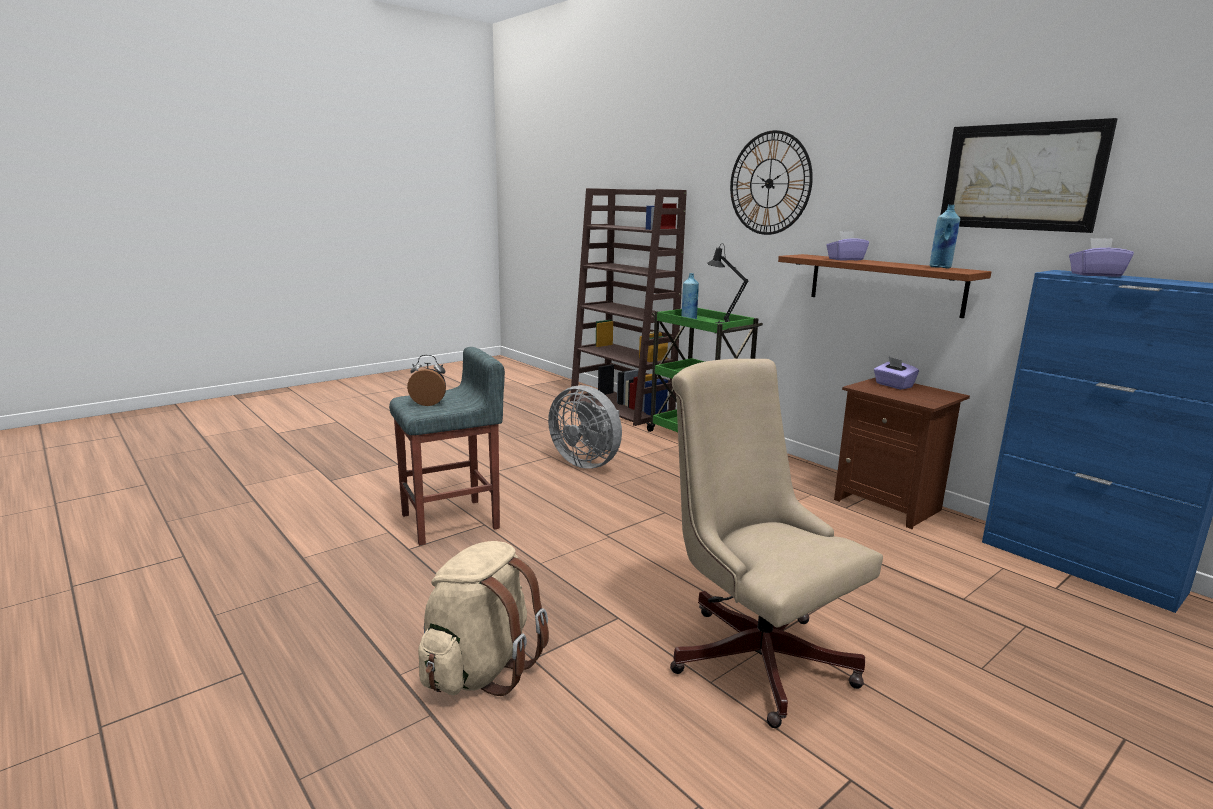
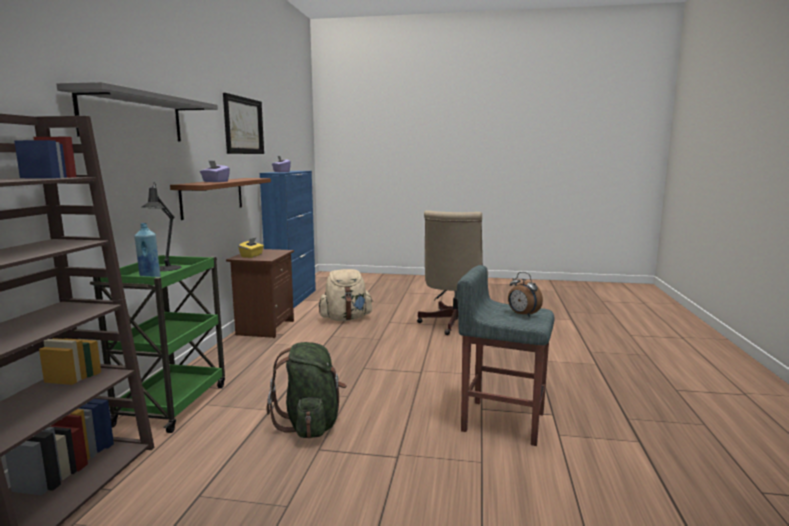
camera: 130 degrees left, 5 degrees down
(480, 669) = (559, 354): beige backpack -> beige backpack (346, 319)
(588, 462) = (311, 424): grey fan -> green backpack
(769, 183) = (133, 117): wall clock -> grey shelf
(893, 385) = (252, 256): purple tissue box -> yellow tissue box
(940, 267) = (243, 178): blue bottle -> none

